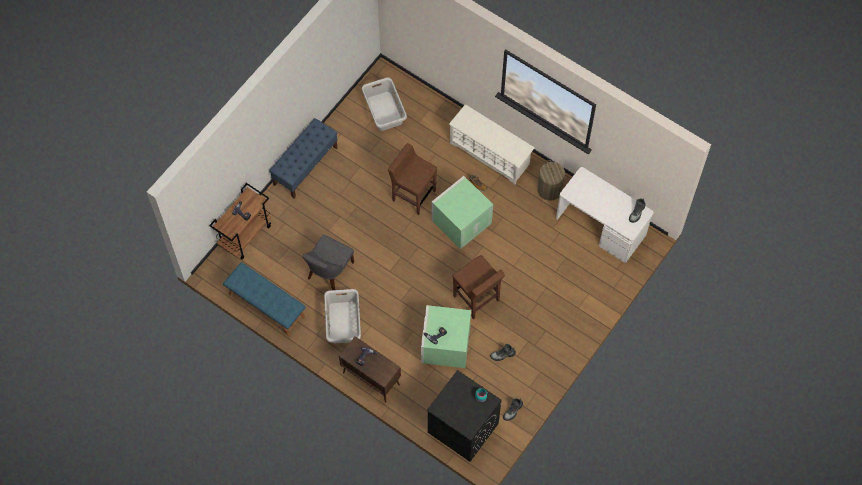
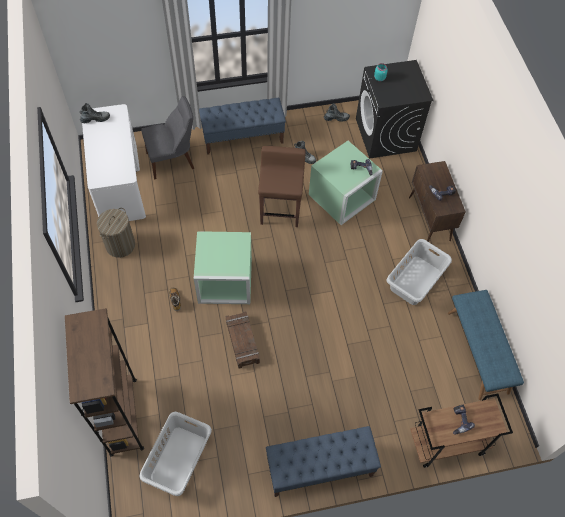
camera: 140 degrees left, 5 degrees down
(329, 272) = (390, 335): grey chair -> grey chair (172, 160)
(413, 195) = (242, 342): brown stool -> crate
(436, 106) = (123, 416): none -> brown bookcase
(490, 154) = (131, 320): white shoe rack -> none
(560, 333) = (243, 137): none -> blue bench

